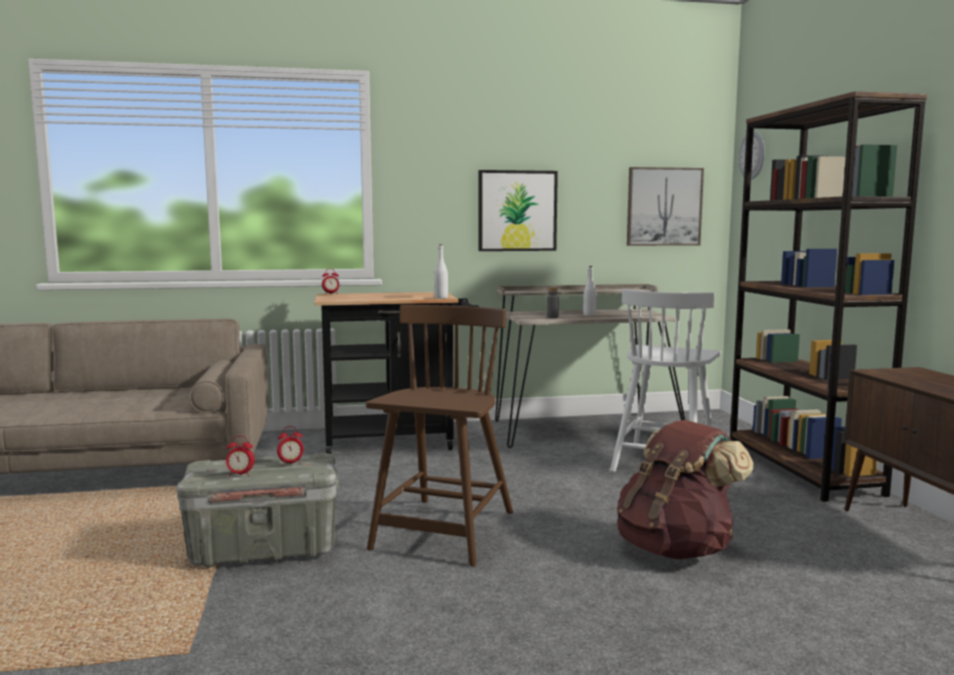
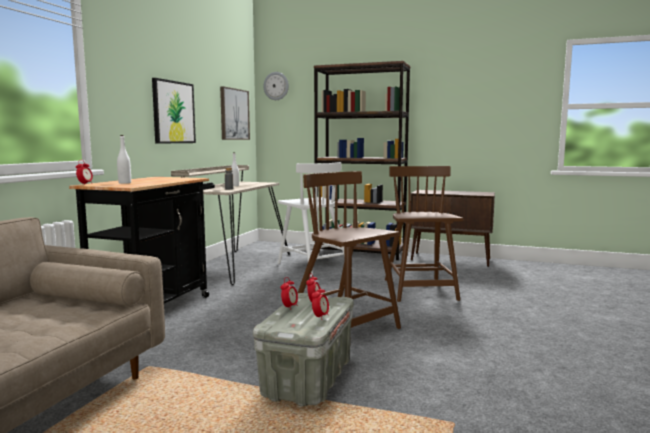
camera: 60 degrees left, 0 degrees up
(265, 458) = (289, 307): none -> alarm clock
(441, 298) = (193, 178): white bottle -> white bottle (124, 183)
(675, 548) = (420, 290): brown backpack -> brown chair

